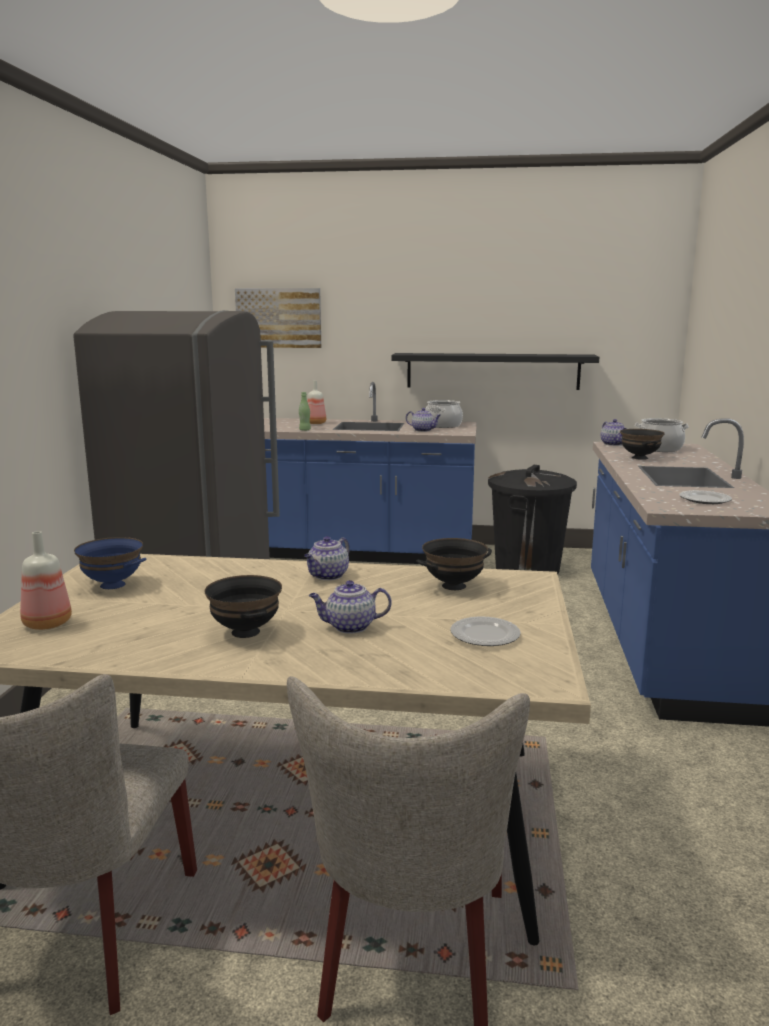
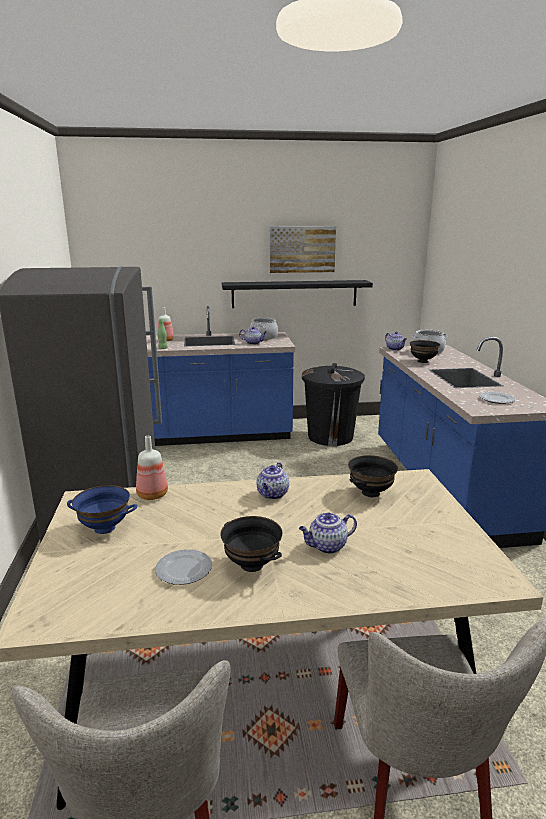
camera: 15 degrees left, 5 degrees up
(46, 624) = (77, 583): bottle -> bottle (152, 495)
(279, 318) = (126, 256): picture -> picture (302, 249)
(484, 635) = (427, 540): plate -> plate (183, 570)

